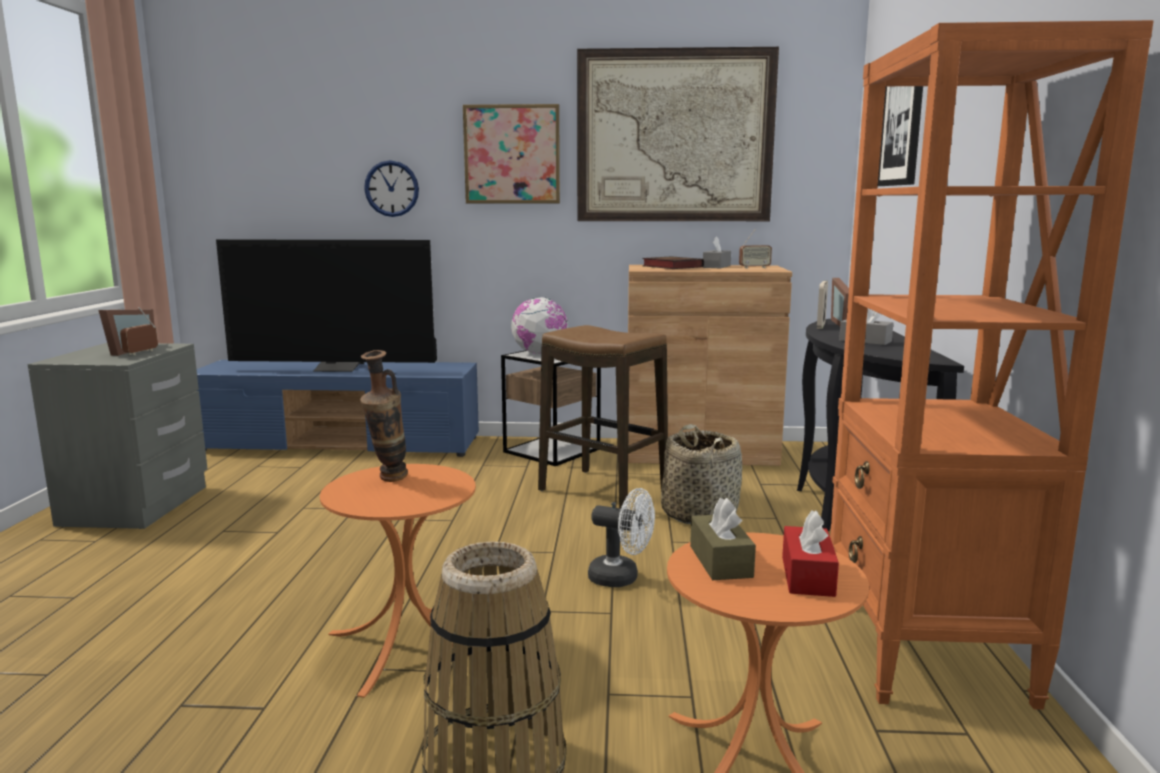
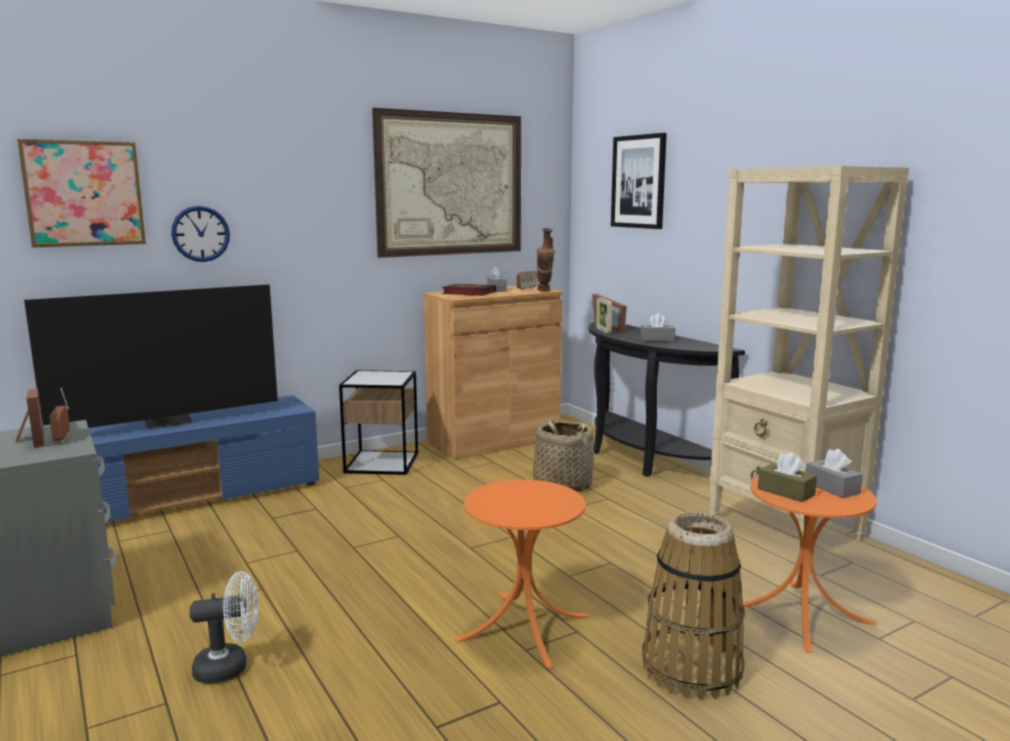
camera: 35 degrees left, 0 degrees up
(388, 480) = (505, 499): vase -> vase (544, 291)
(512, 154) = (318, 199): picture -> picture (84, 193)
(540, 353) = (369, 378): globe -> none
(603, 491) = (474, 485): stool -> none
(621, 578) = (582, 540): white fan -> white fan (230, 667)
(807, 576) = (832, 488): red tissue box -> grey tissue box
(923, 651) = (785, 529): orange bookcase -> beige bookcase

